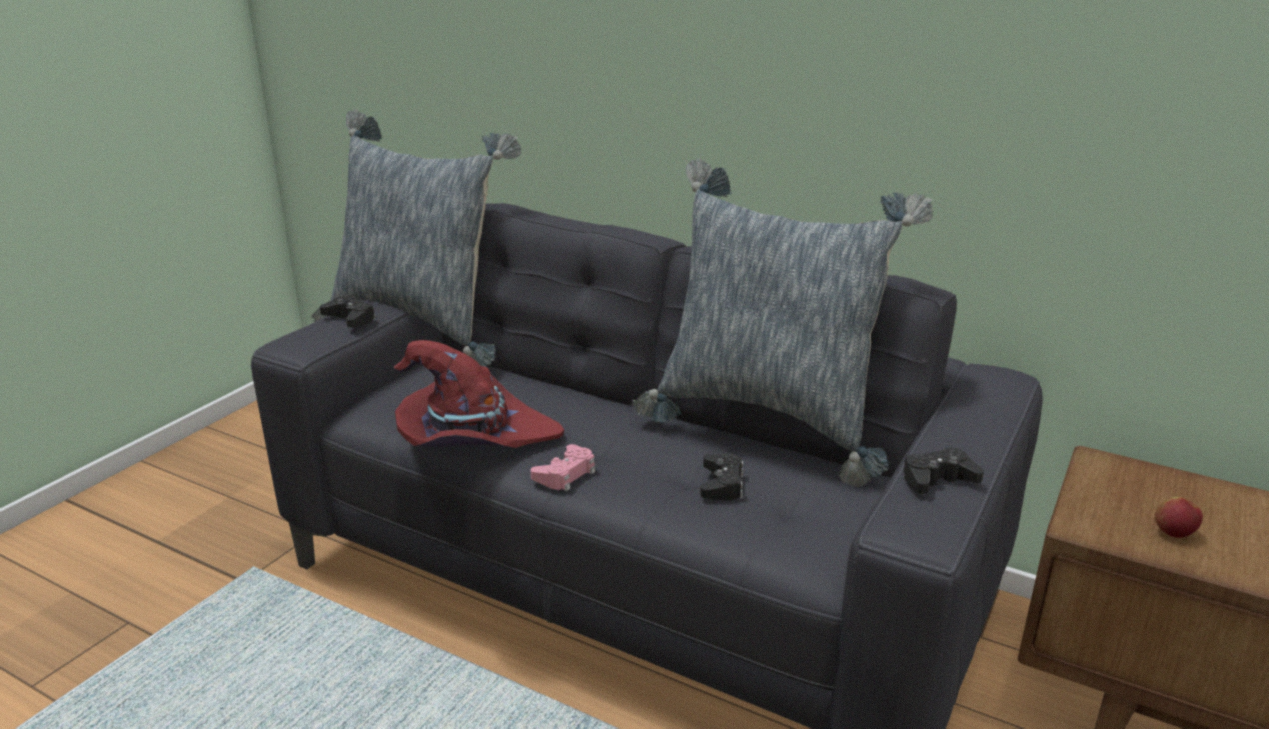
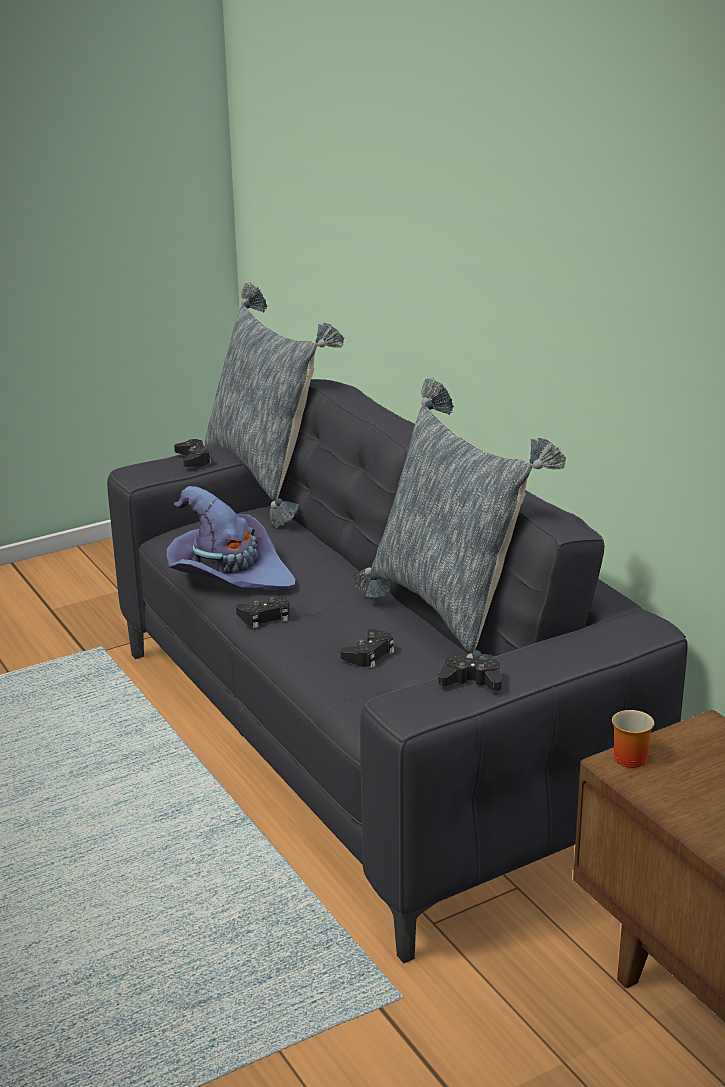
camera: 30 degrees right, 0 degrees up
(473, 437) = (229, 574): red hat -> purple hat
(565, 474) = (265, 617): pink game controller -> black game controller
(1080, 514) = (628, 755): none -> mug
(1173, 533) = (688, 791): apple -> none

